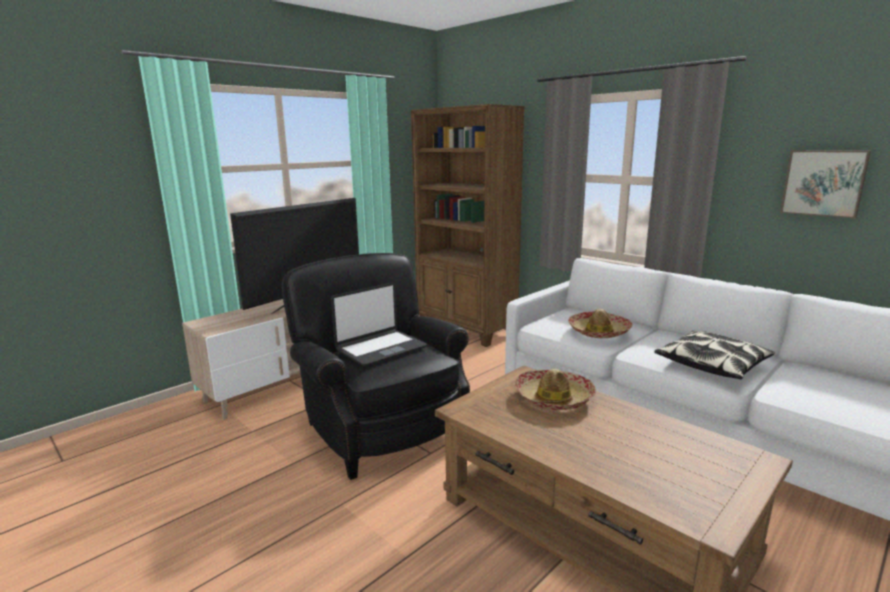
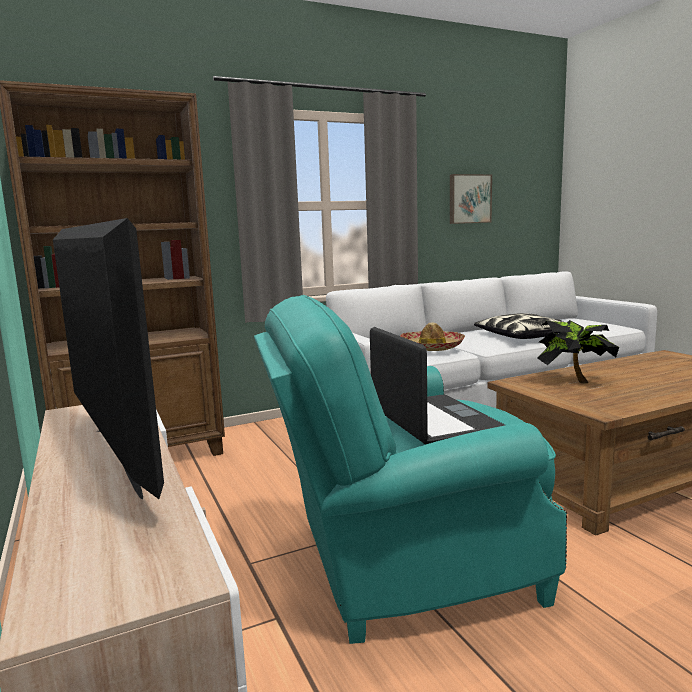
camera: 70 degrees left, 5 degrees down
(380, 426) = (403, 563): black armchair -> turquoise armchair
(554, 398) = (573, 381): hat -> potted plant

